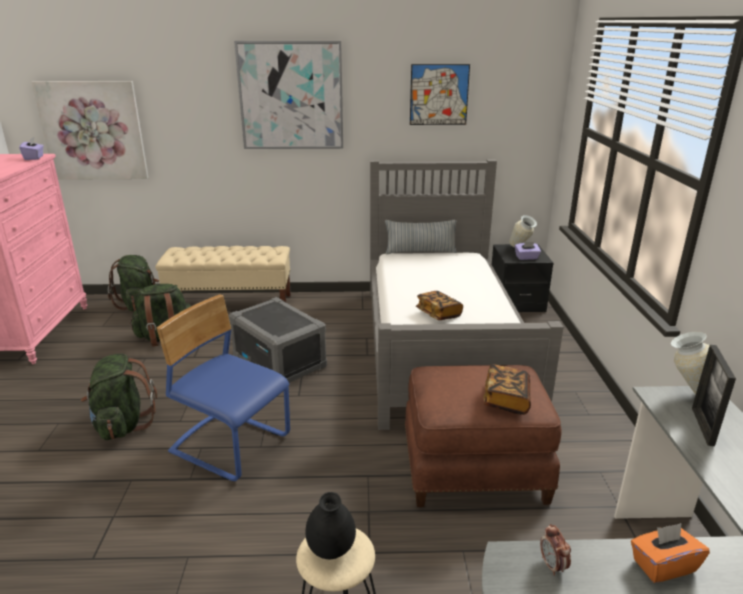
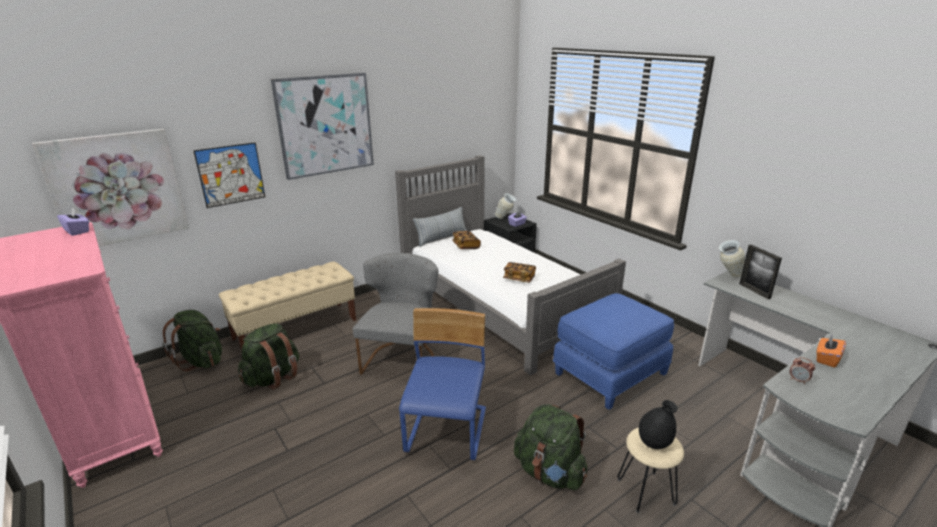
camera: 35 degrees left, 0 degrees up
(122, 424) = (338, 461): green backpack -> green backpack (549, 472)
(231, 444) = (448, 431): blue chair -> blue chair turned 105 degrees clockwise
(280, 361) = (402, 358): grey storage box -> grey chair
(439, 95) = (439, 110): picture -> picture (231, 174)
(474, 468) = (609, 372): brown ottoman -> blue ottoman
(506, 399) = (638, 316): book -> book (466, 246)

